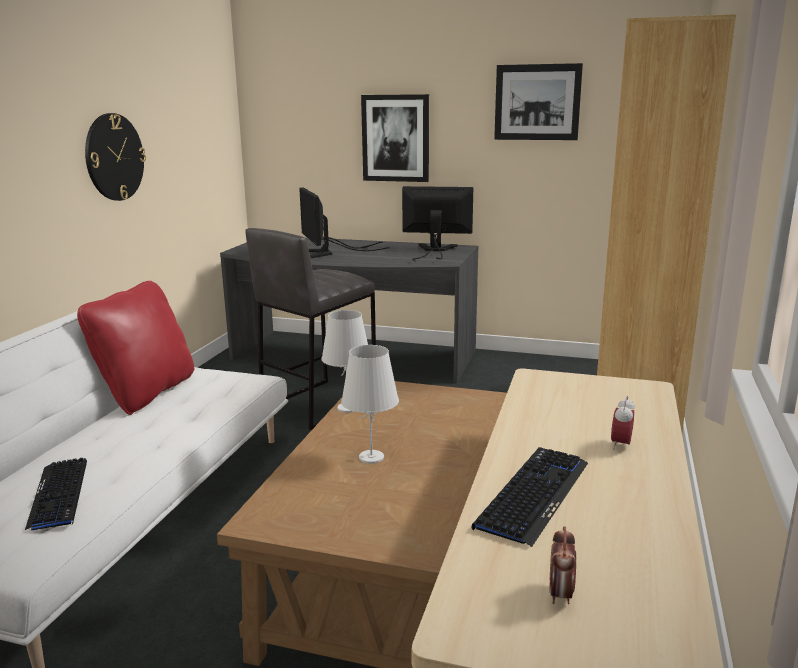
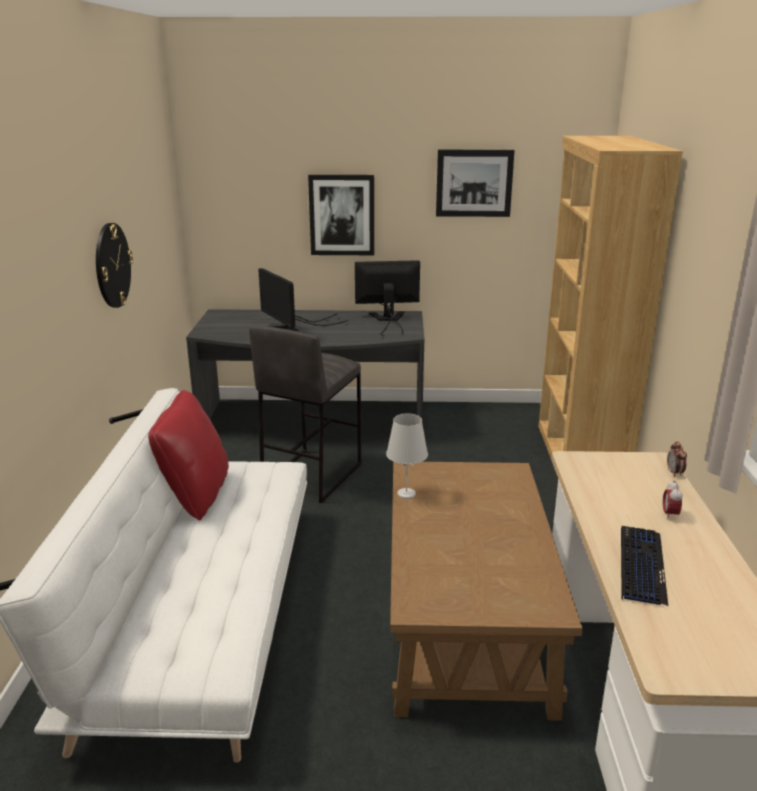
camera: 15 degrees left, 5 degrees up
(59, 494) = (205, 608): keyboard -> none
(371, 457) = (458, 539): white table lamp -> none
(560, 595) = (706, 637): alarm clock -> alarm clock (674, 473)

